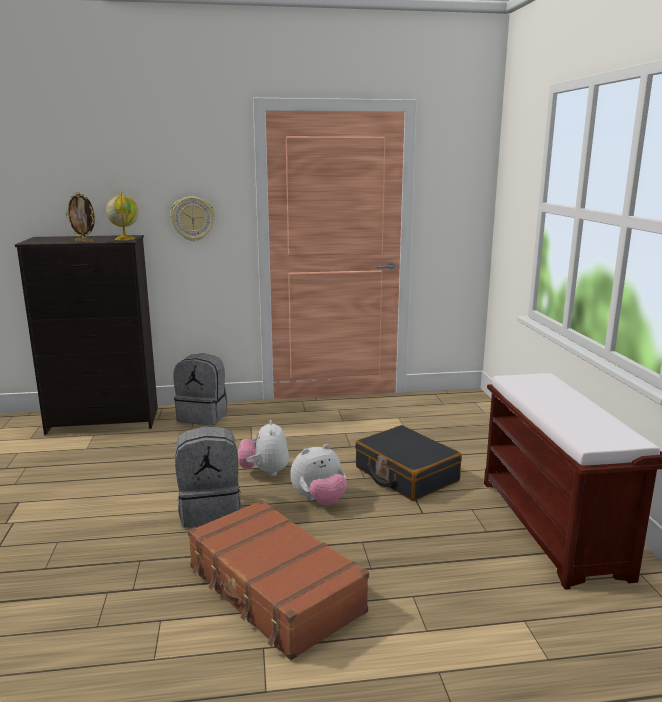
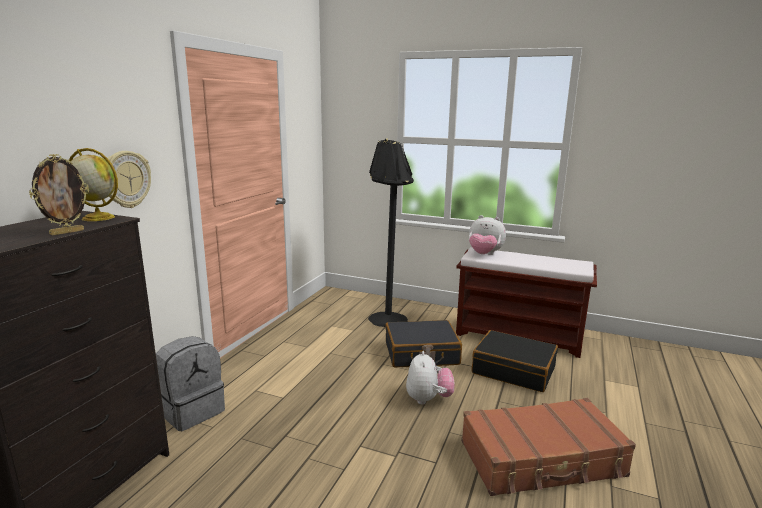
camera: 60 degrees left, 0 degrees up
(210, 511) = (400, 459): grey backpack -> none
(264, 472) = (356, 410): plush toy -> plush toy (484, 254)
(448, 539) = (513, 370): none -> black suitcase
(466, 436) = (389, 316): none -> black floor lamp

